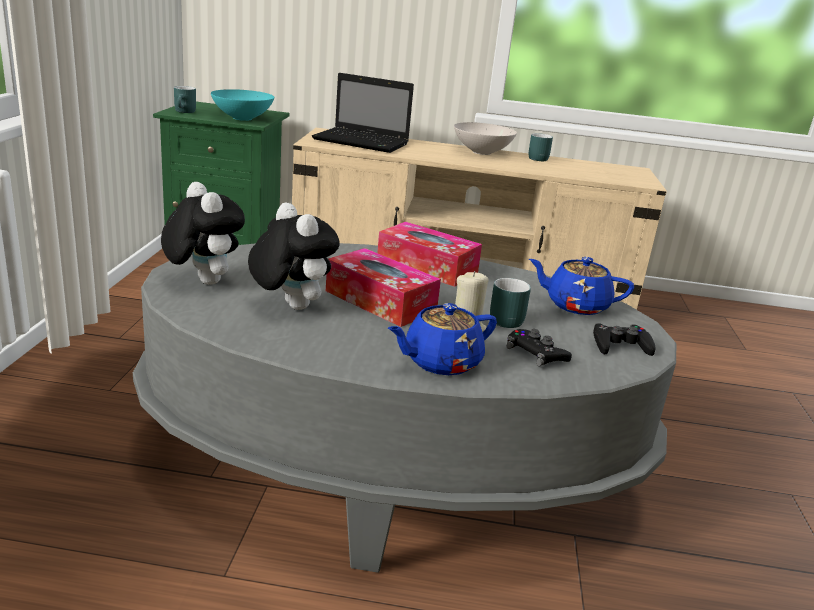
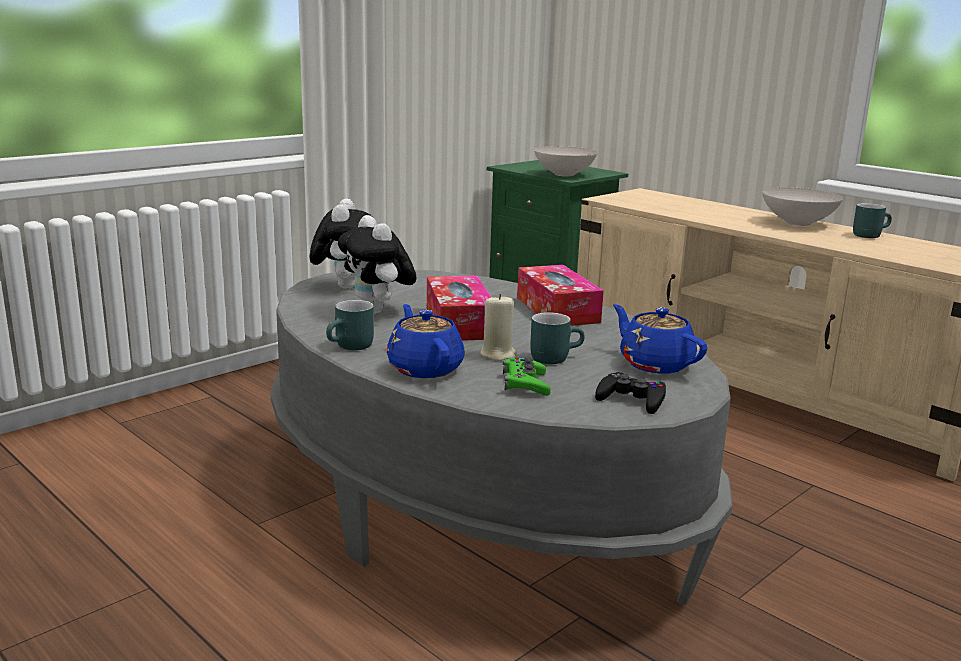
camera: 40 degrees right, 5 degrees down
(185, 112) = (519, 167): turquoise mug -> turquoise mug (352, 347)
(243, 118) = (564, 175): turquoise bowl -> white bowl
(290, 306) = (378, 311): plush toy -> plush toy turned 150 degrees clockwise
(363, 142) = (663, 203): laptop -> none
(440, 362) = (424, 368): blue teapot -> blue teapot turned 60 degrees clockwise
(536, 354) = (525, 384): black game controller -> green game controller

